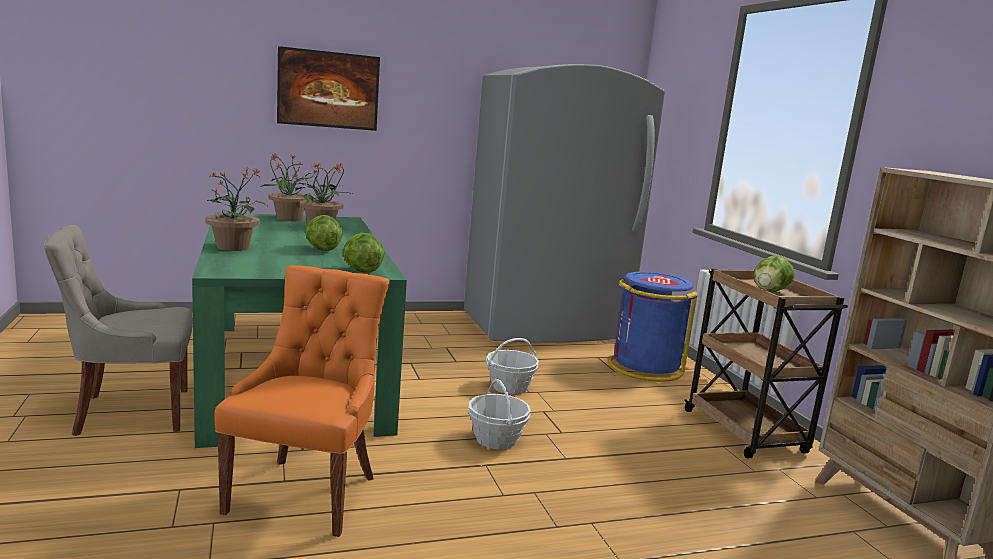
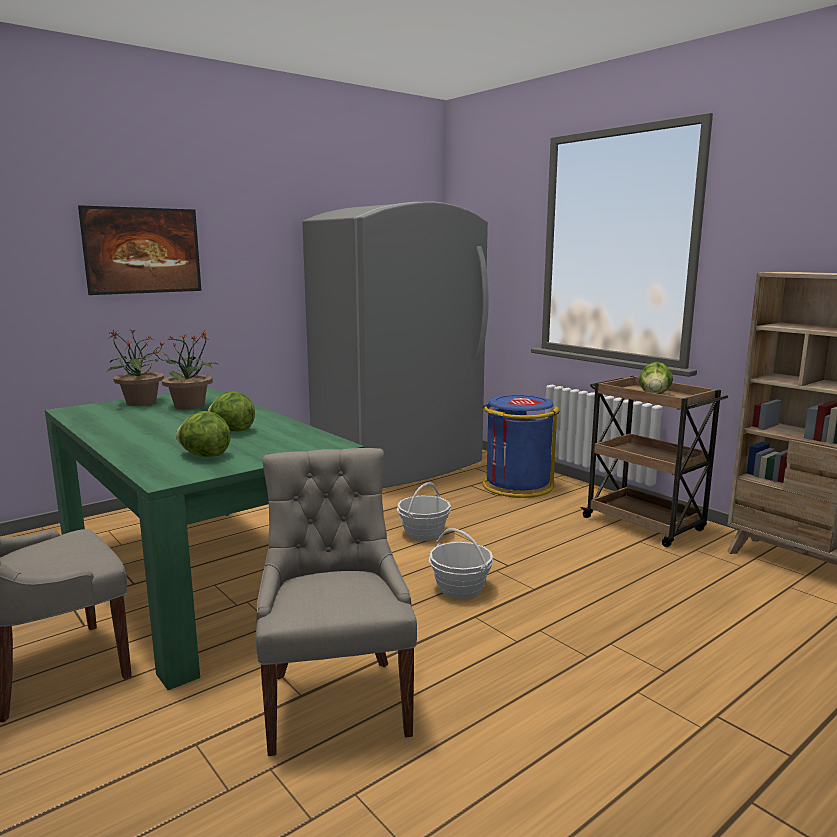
camera: 20 degrees left, 0 degrees up
(233, 247) = (134, 446): potted plant -> none
(306, 493) = (336, 701): orange chair -> grey chair
(361, 271) = (308, 446): lettuce -> lettuce (204, 455)

